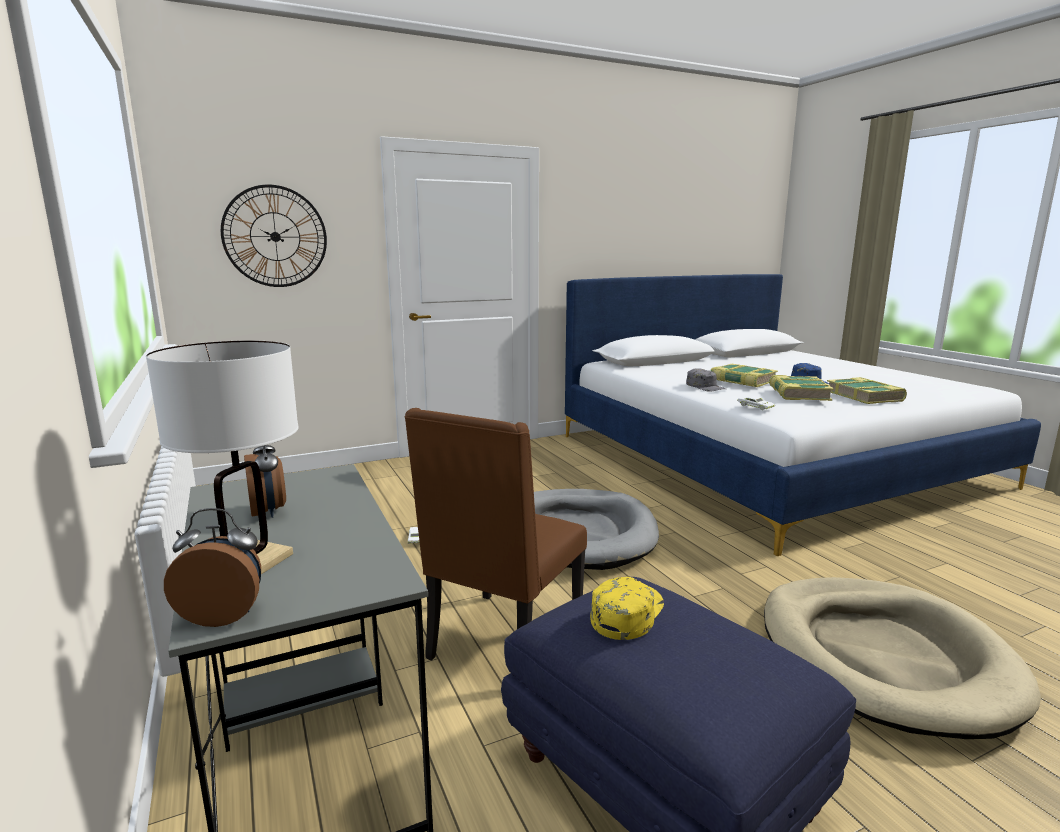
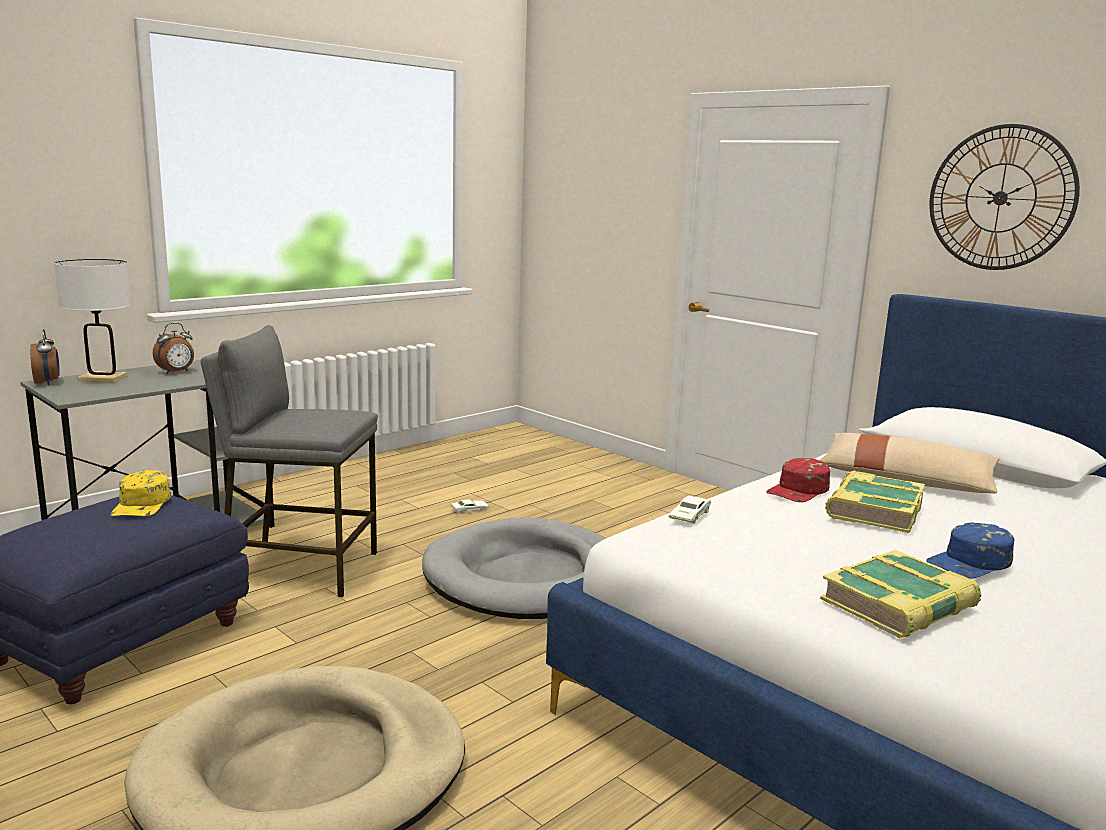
camera: 70 degrees right, 0 degrees up
(275, 236) = (593, 203): wall clock -> wall clock (1000, 198)
(502, 641) = (300, 568): brown chair -> grey stool
(626, 613) = (142, 504): yellow cap -> yellow cap turned 75 degrees clockwise
(684, 372) = (905, 479): none -> beige pillow
(706, 387) = (799, 490): grey cap -> red cap
(798, 394) = (808, 542): book -> none

